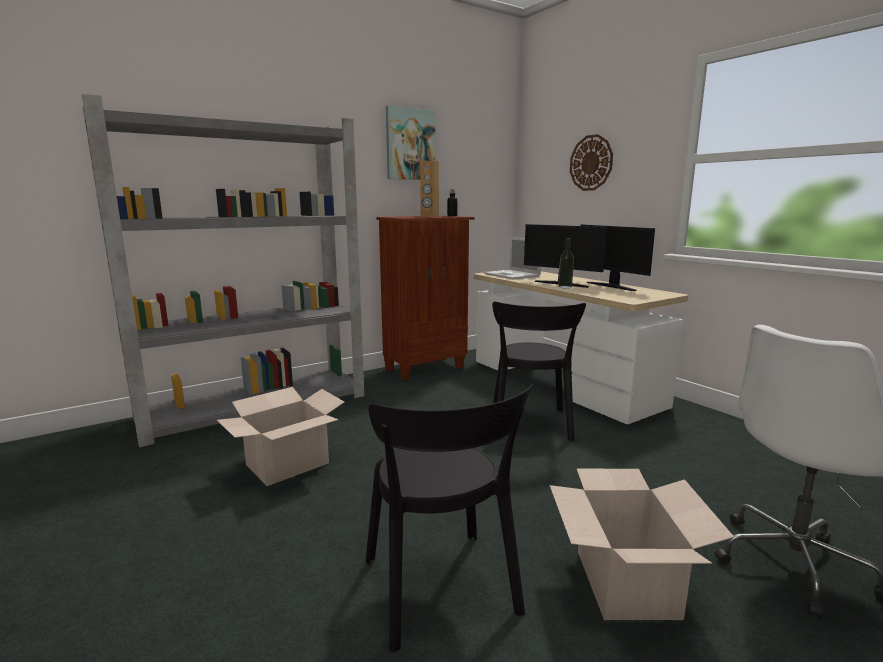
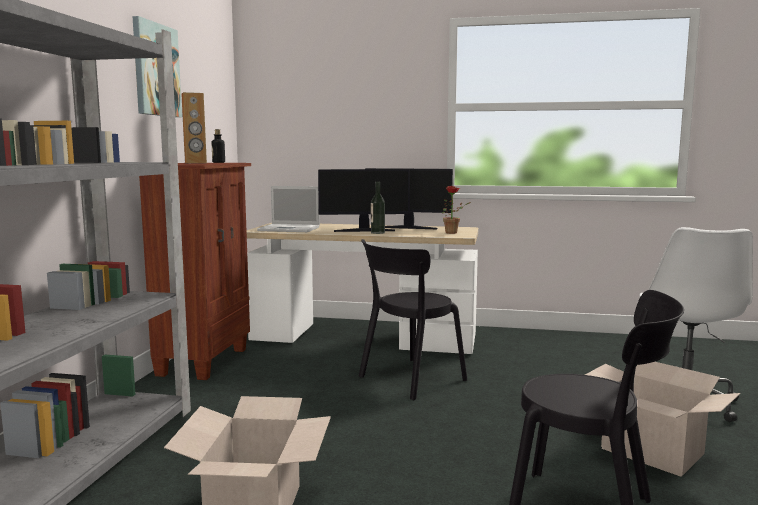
camera: 45 degrees left, 5 degrees down
(530, 426) = (408, 379): black chair -> black chair turned 90 degrees clockwise
(591, 163) = (342, 106): wall clock -> none
(635, 296) = (453, 232): none -> potted plant

